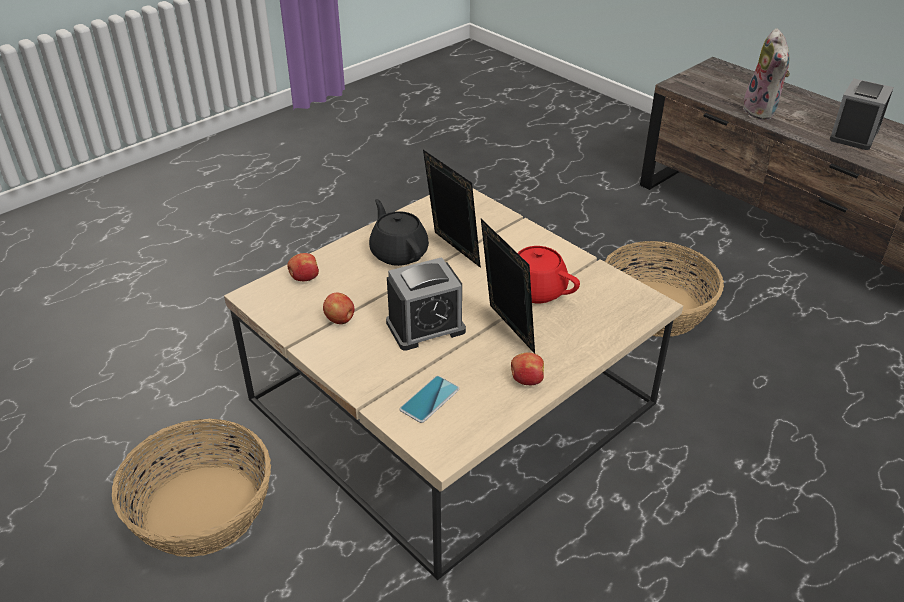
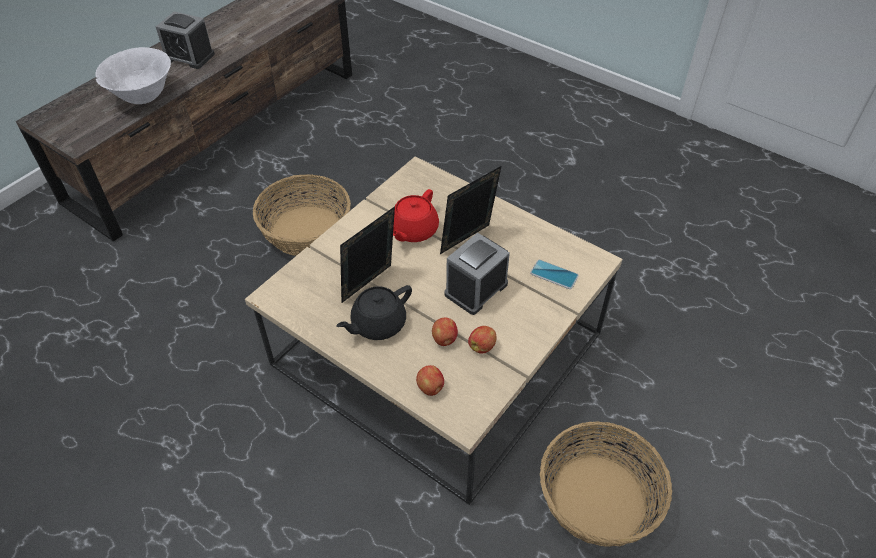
camera: 100 degrees left, 10 degrees up
(425, 327) = (476, 289): alarm clock -> alarm clock turned 105 degrees counterclockwise
(526, 380) = (517, 227): apple -> apple (444, 339)
(762, 111) = (143, 97): plush toy -> white bowl

